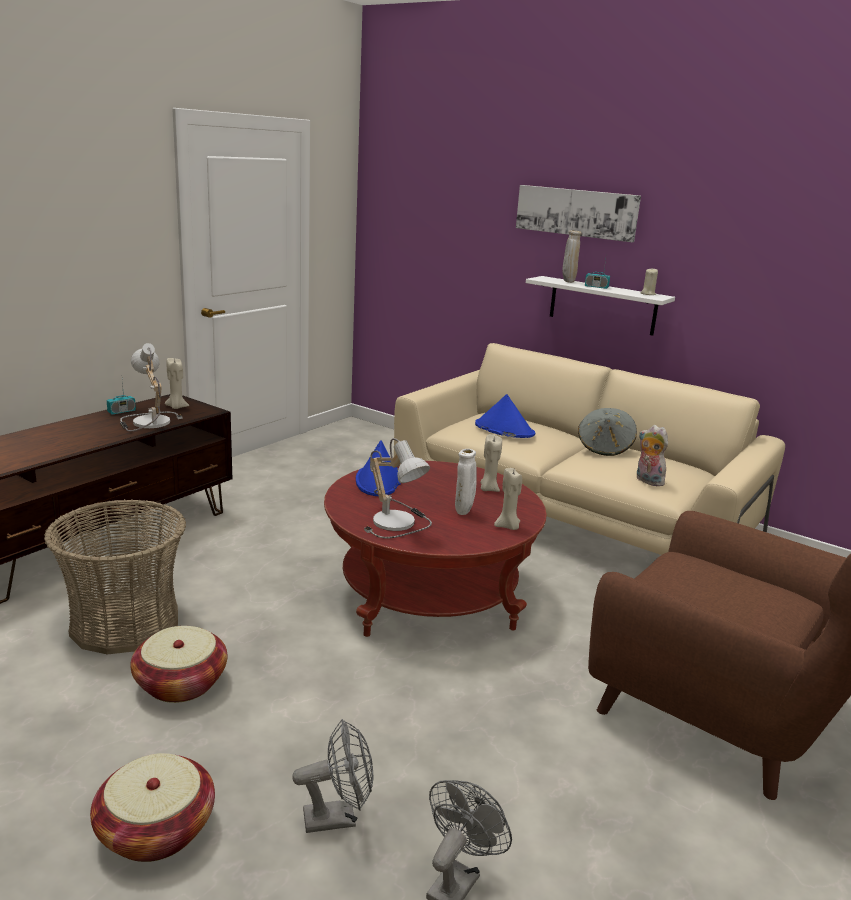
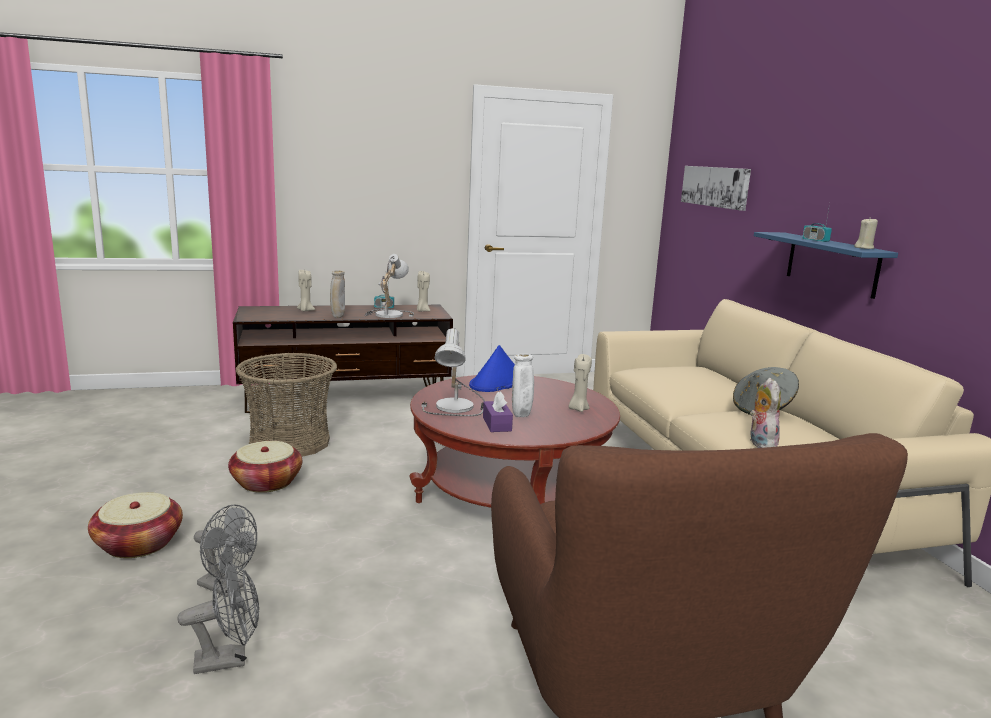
camera: 40 degrees right, 5 degrees down
(461, 529) = (497, 424): none -> purple tissue box
(504, 429) = (679, 376): blue hat -> none
(508, 526) = (539, 434): beige candle -> beige candle (305, 310)
(568, 282) = (795, 236): beige vase -> beige vase (338, 317)
(576, 212) = (817, 162): picture -> picture (715, 186)
(602, 305) = (831, 264): white shelf -> blue shelf

